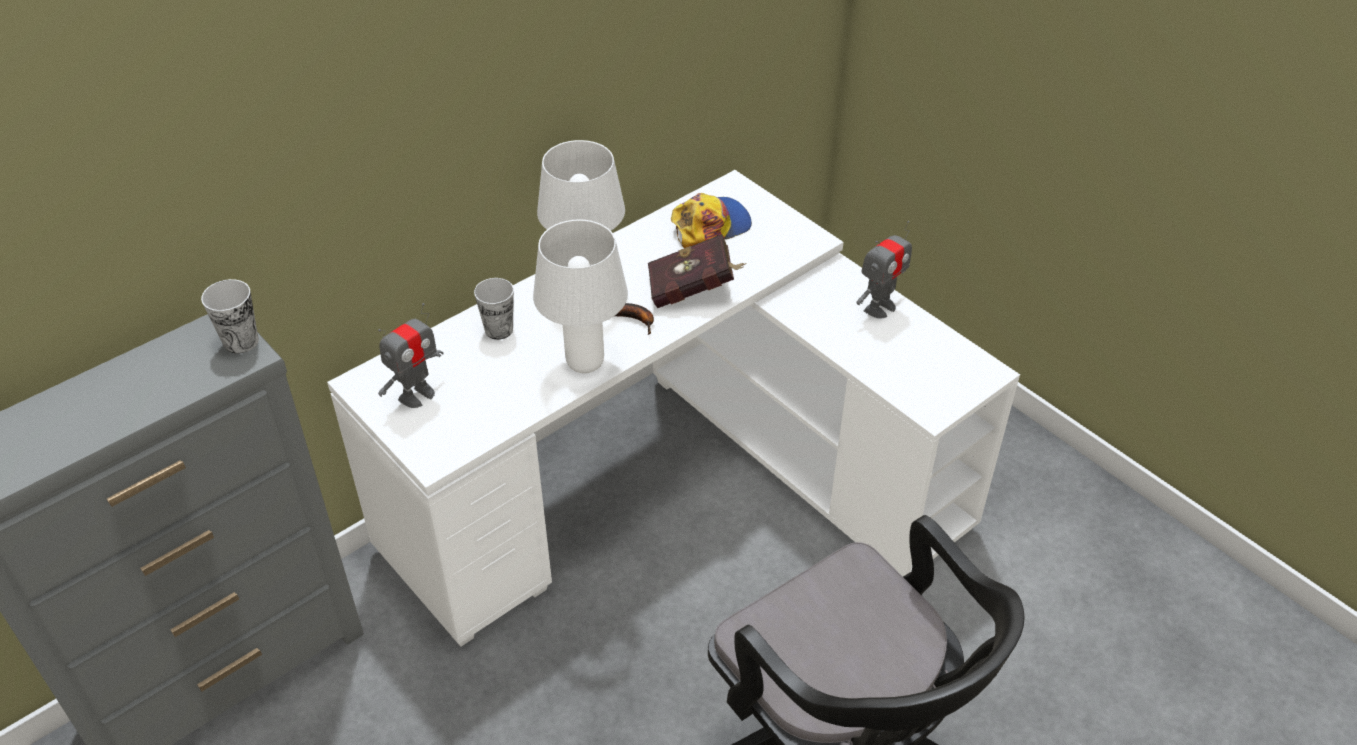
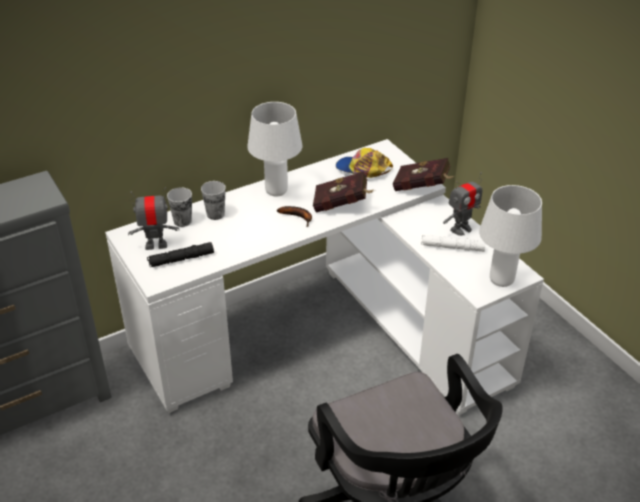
camera: 10 degrees right, 5 degrees down
(241, 341) = (46, 191): cup -> cup (182, 221)
(417, 395) = (156, 245): toy robot -> toy robot turned 150 degrees counterclockwise
(464, 414) = (181, 259): none -> black flashlight
(584, 362) = (263, 238): white table lamp -> white table lamp (501, 280)
(710, 226) = (362, 169): cap -> cap turned 135 degrees counterclockwise
(809, 247) = (422, 188): none -> red book
(874, 339) = (452, 247): none -> white flashlight

